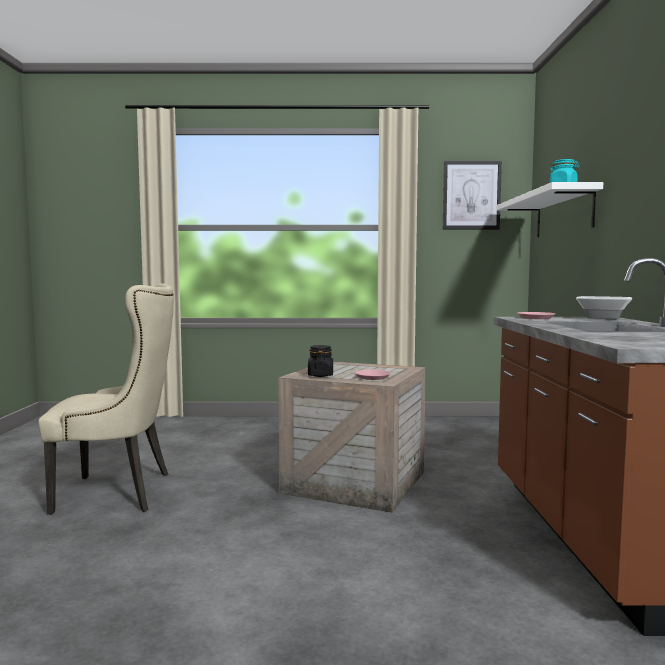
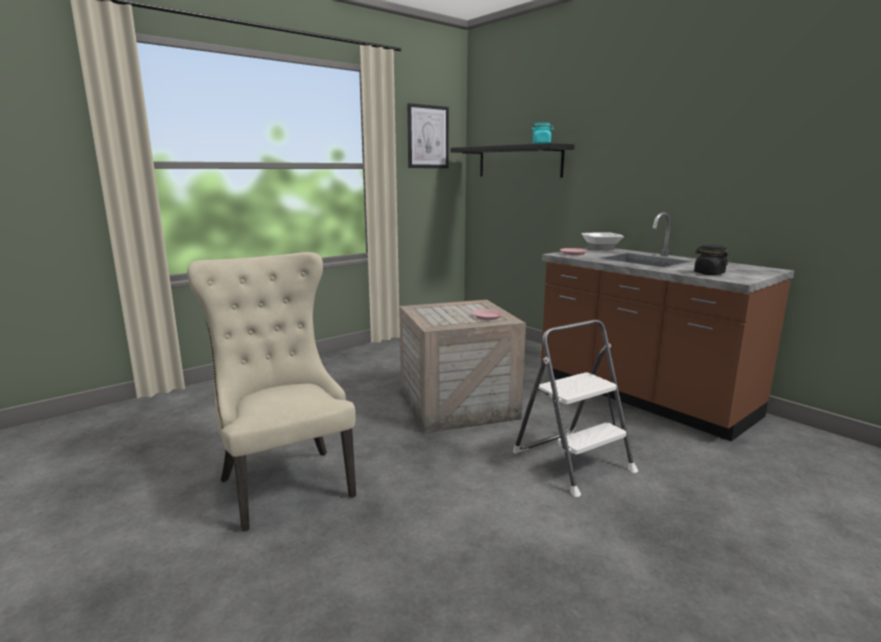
camera: 40 degrees left, 10 degrees up
(117, 493) = (286, 485): beige chair -> beige chair turned 75 degrees counterclockwise
(320, 375) = (447, 322): black jar -> black jar (709, 273)
(365, 562) = (570, 459): none -> white step ladder
(563, 214) = (519, 161): white shelf -> black shelf

